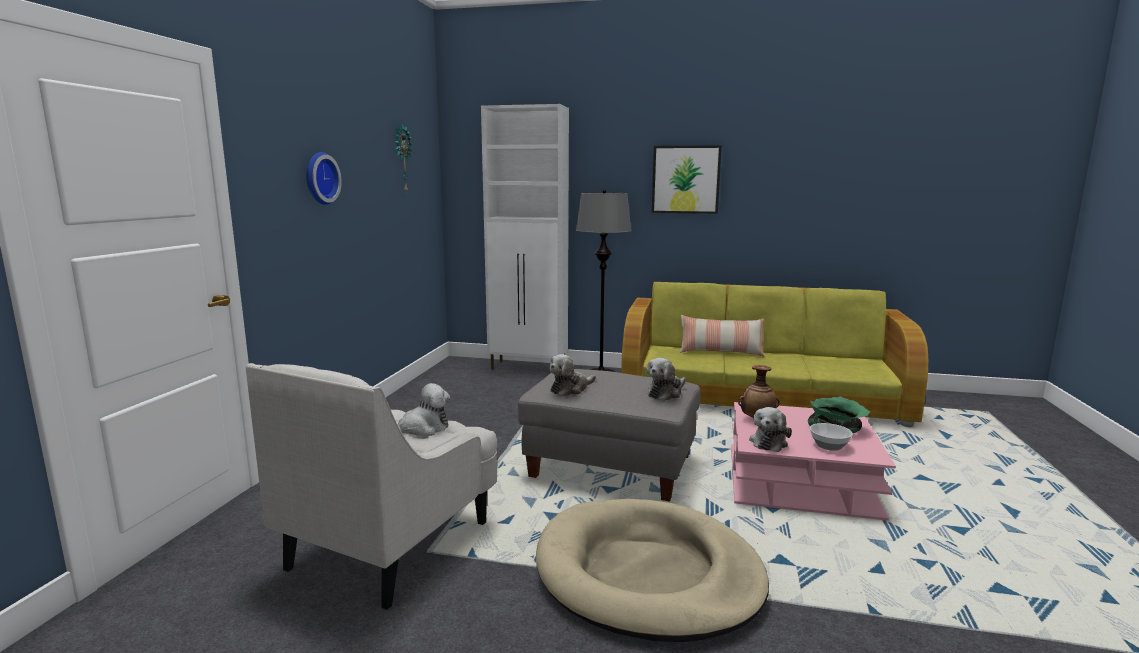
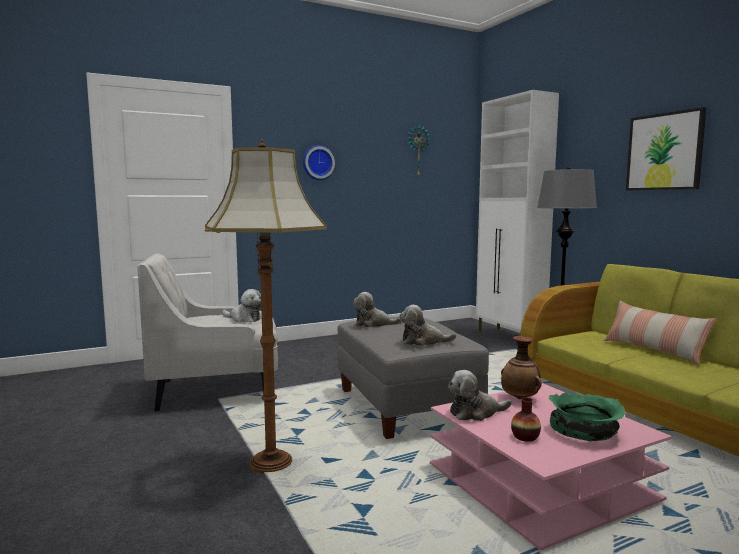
camera: 50 degrees right, 5 degrees down
(648, 574) = (272, 463): beige dog bed -> floor lamp
(829, 446) = (525, 437): bowl -> vase

